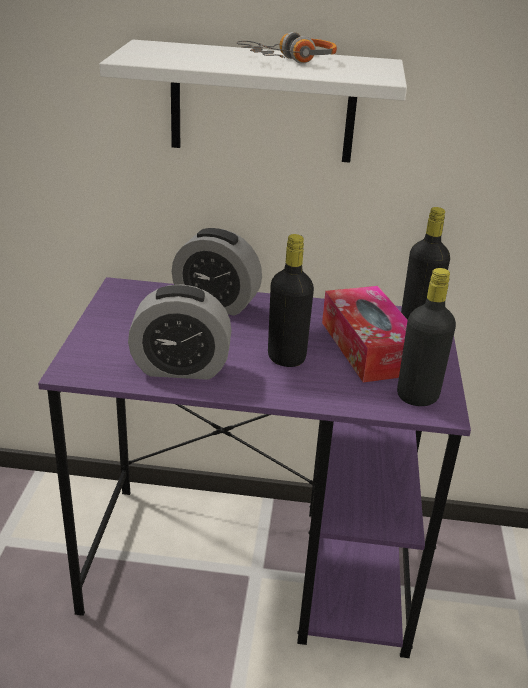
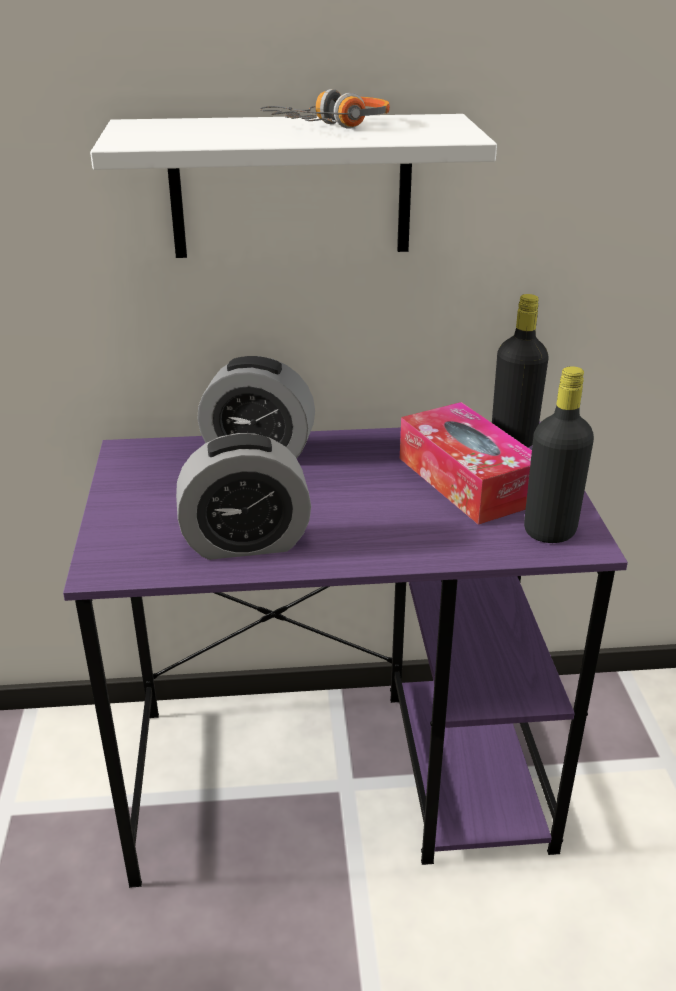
camera: 10 degrees left, 0 degrees up
(286, 358) = (373, 509): black bottle -> none

